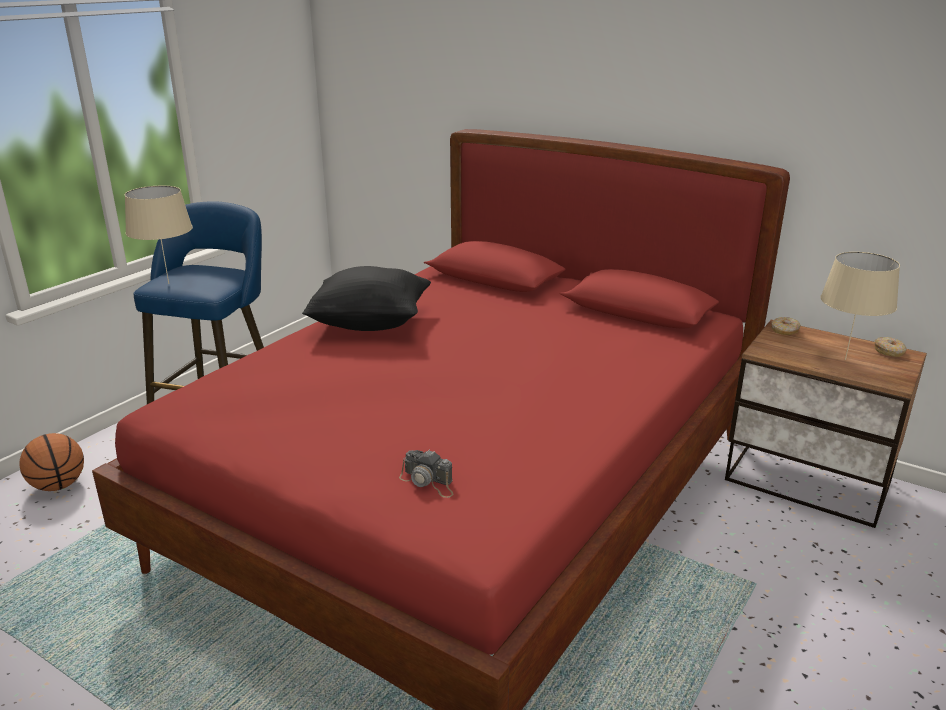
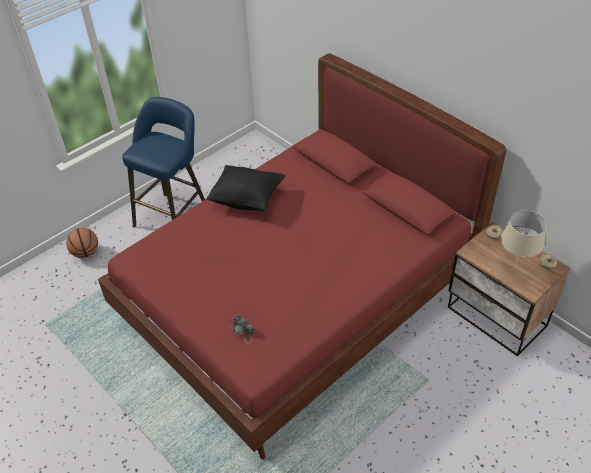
camera: 15 degrees right, 20 degrees up
(169, 283) = (141, 152): beige table lamp -> none

